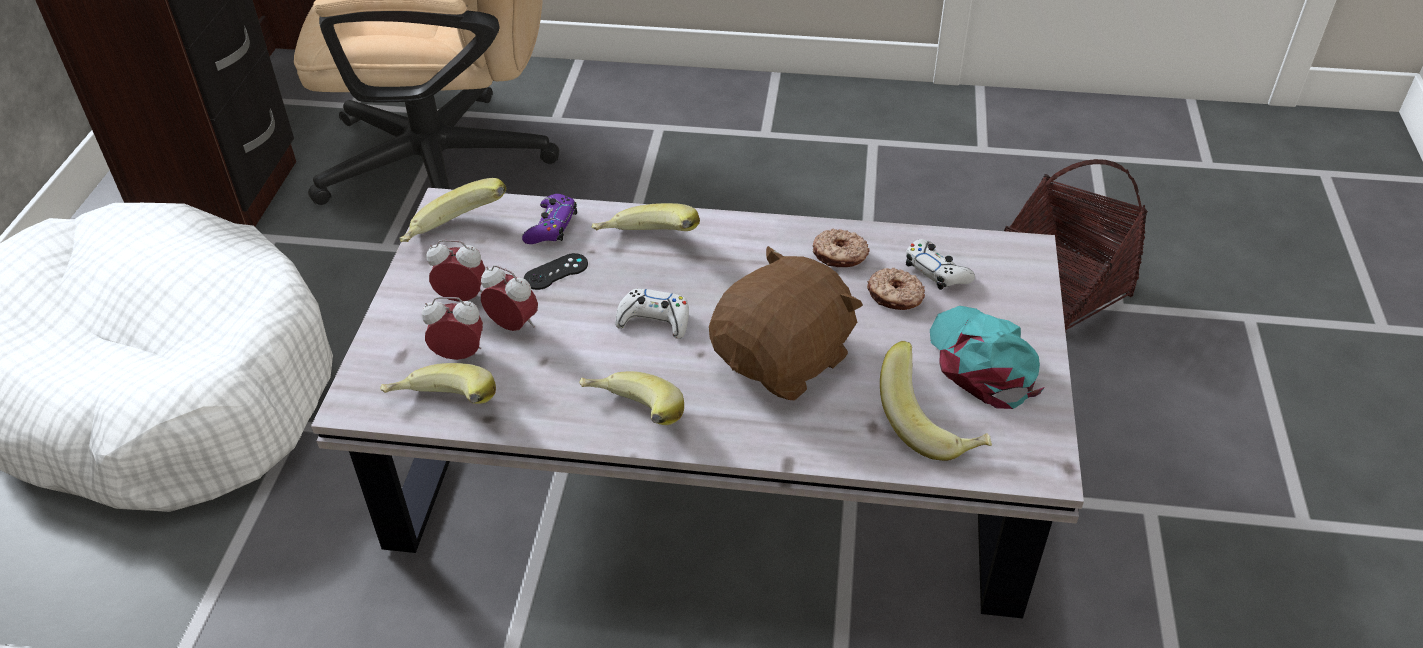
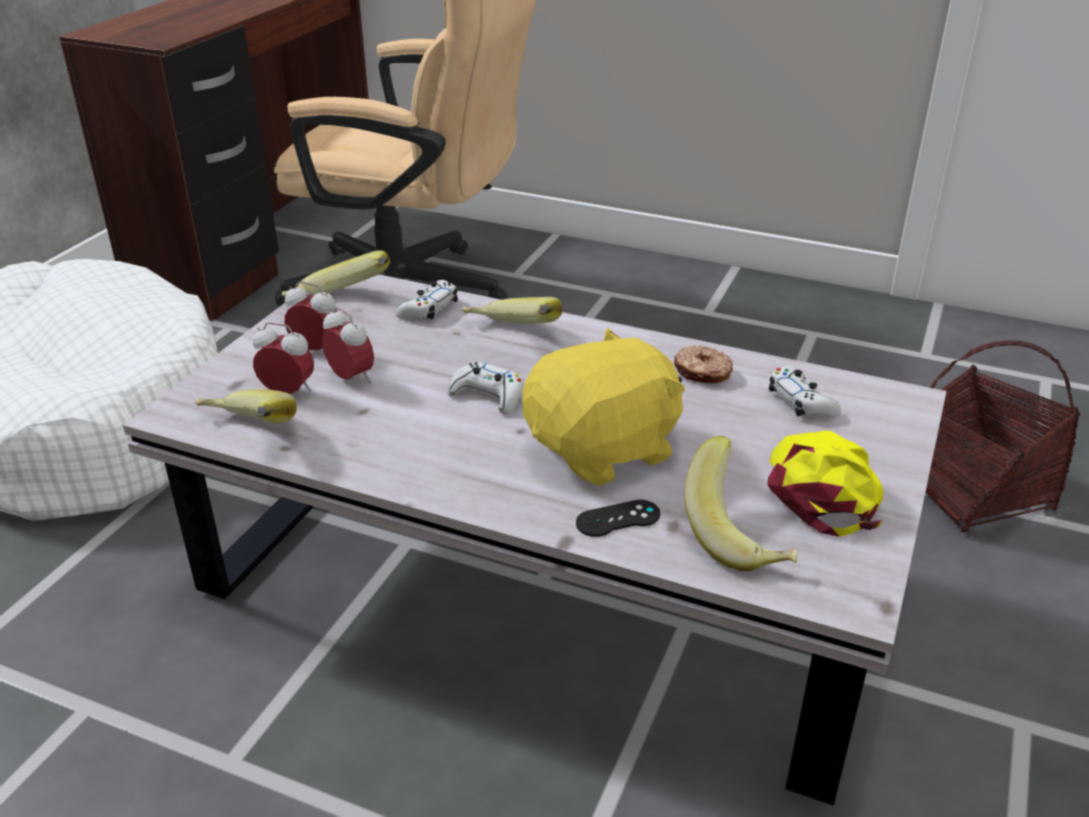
camera: 15 degrees right, 10 degrees down
(551, 227) = (429, 309): purple game controller -> white game controller
(556, 272) = (414, 343): black game controller -> black game controller (618, 519)
(630, 420) = (422, 474): banana -> none
(784, 360) = (604, 450): brown plush toy -> yellow plush toy
(895, 296) = (746, 416): donut -> none
(983, 362) = (822, 488): turquoise cap -> yellow cap

